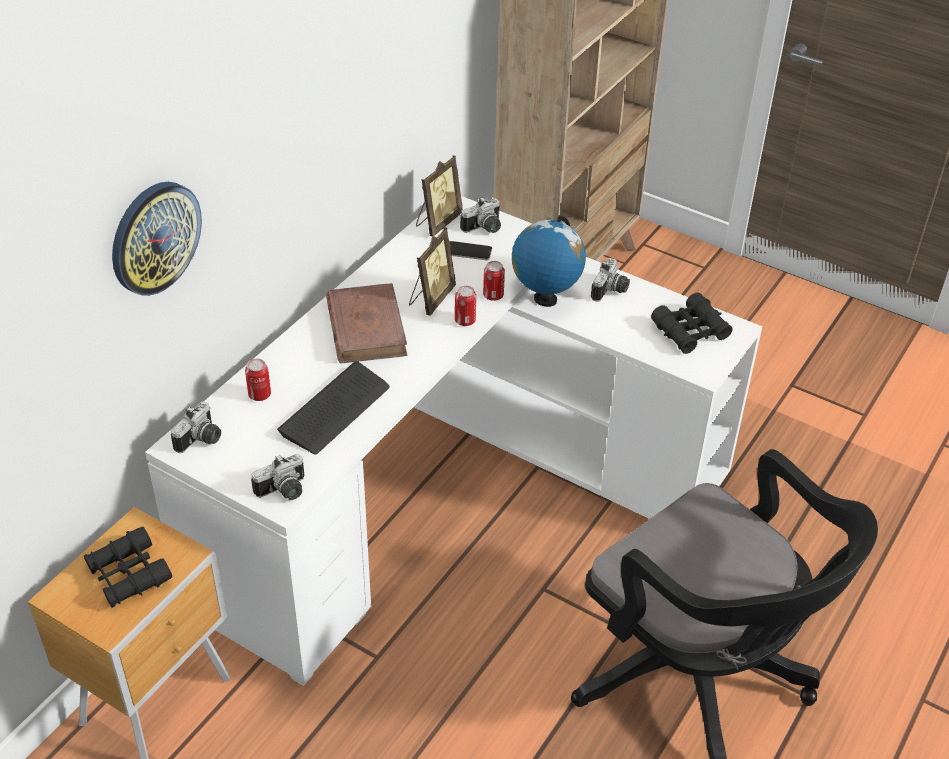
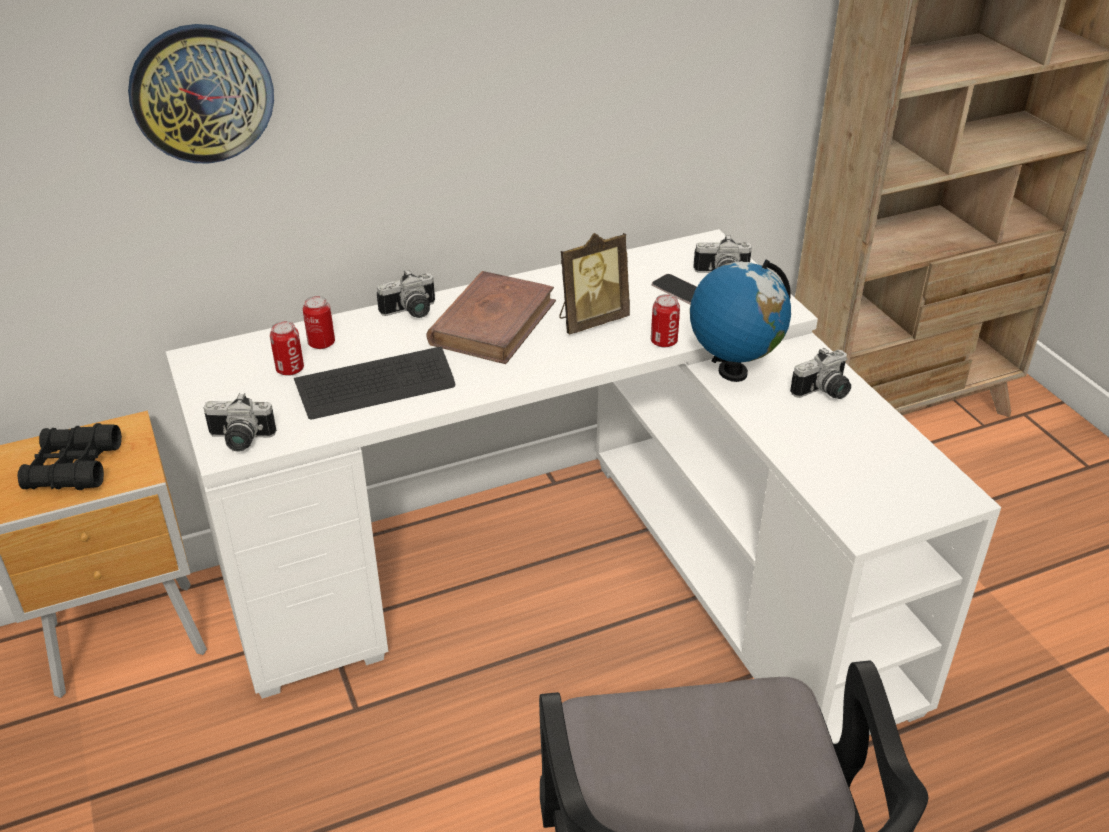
camera: 35 degrees right, 5 degrees down
(201, 440) = (223, 361): camera -> camera (411, 312)
(437, 222) = (675, 253): picture frame -> none
(465, 321) = (605, 354): can -> can (290, 369)
(690, 331) = (889, 474): black binoculars -> none

